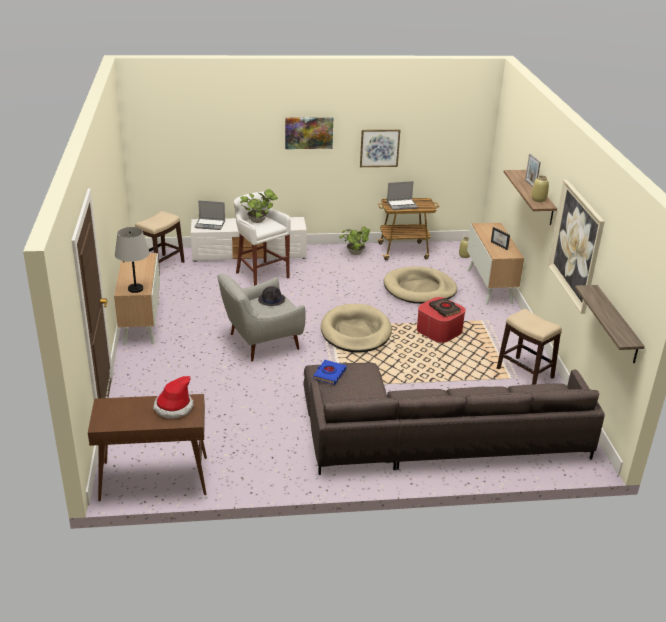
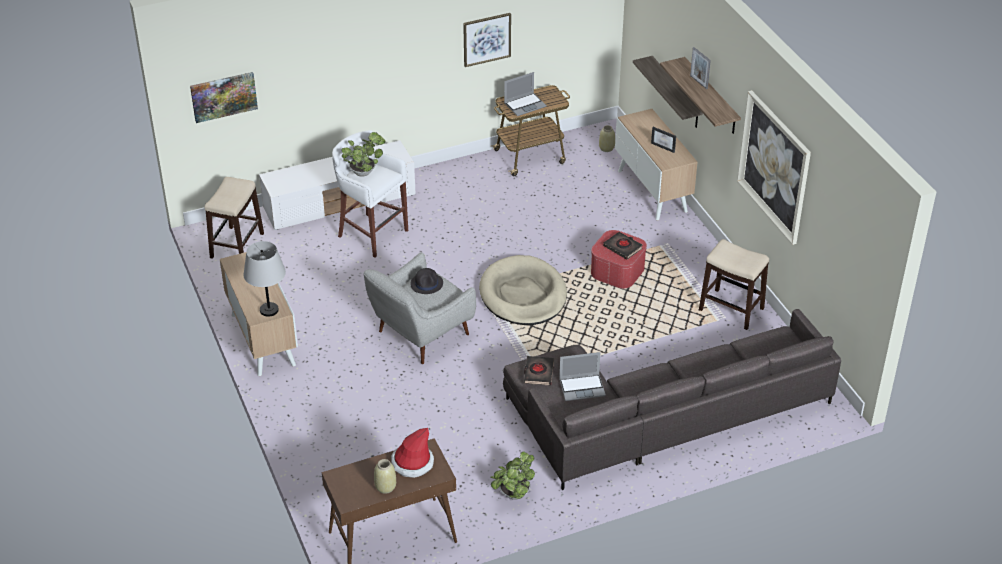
camera: 15 degrees left, 10 degrees up
(210, 224) = (289, 179): laptop -> laptop (582, 387)
(309, 132) = (398, 40): picture -> picture (223, 96)
(329, 374) = (538, 373): blue book -> black book
(354, 253) = (470, 173): potted plant -> potted plant (513, 495)
(419, 289) = (572, 213): beige dog bed -> none
(538, 200) = (716, 107): beige vase -> beige vase (386, 487)
(617, 324) = (840, 264): shelf -> shelf (676, 93)

